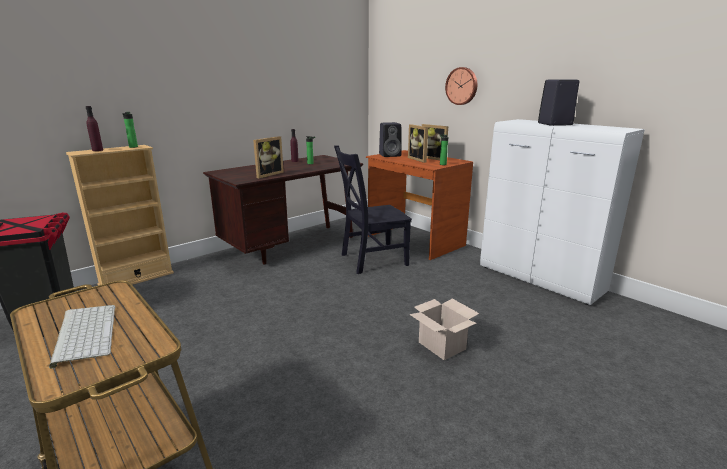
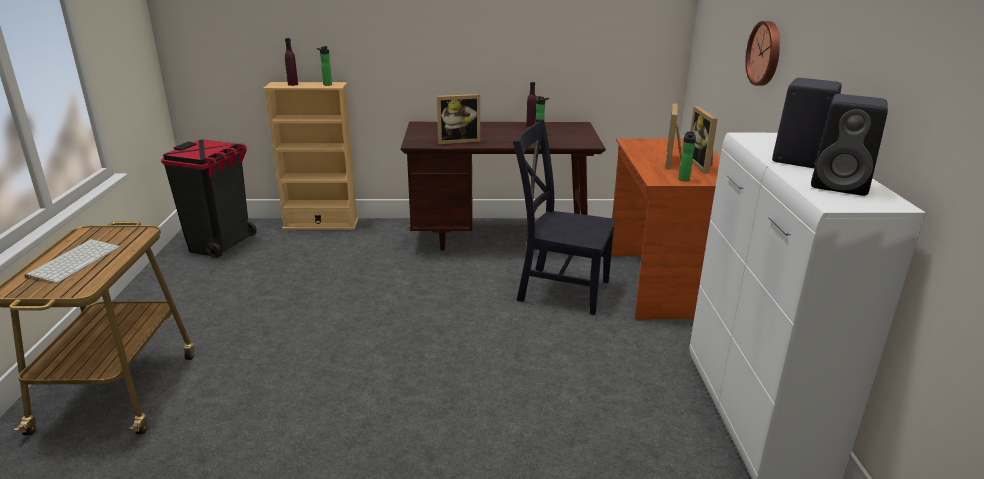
camera: 40 degrees right, 5 degrees up
(390, 155) = (652, 144): black speaker -> black speaker (841, 185)
(443, 346) = (469, 427): cardboard box -> none

